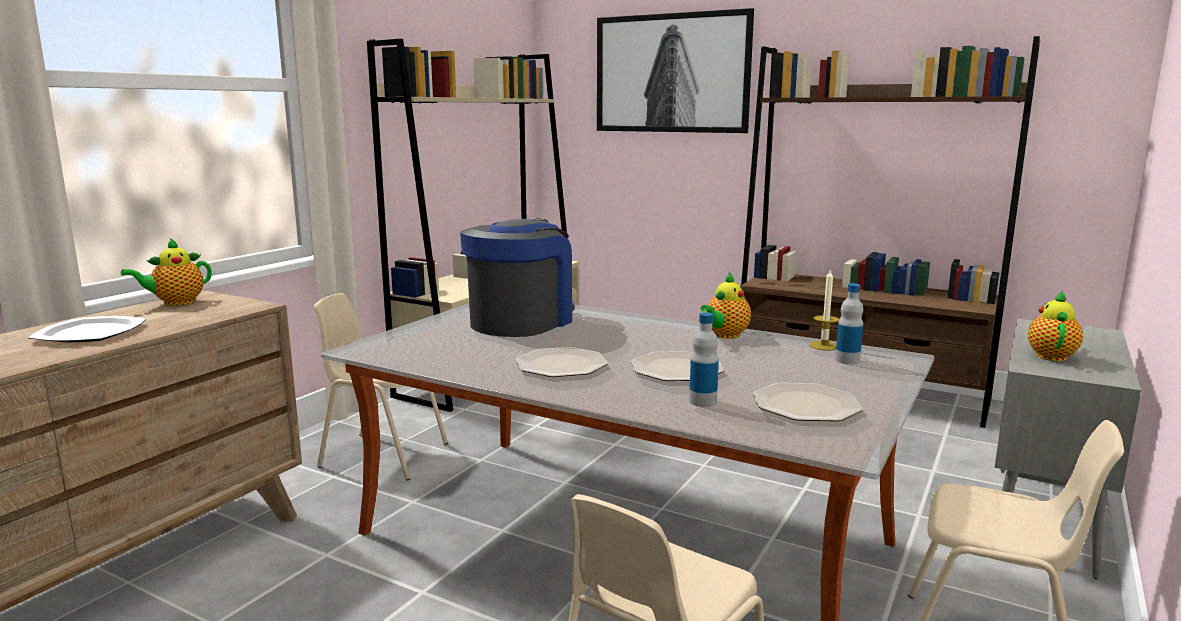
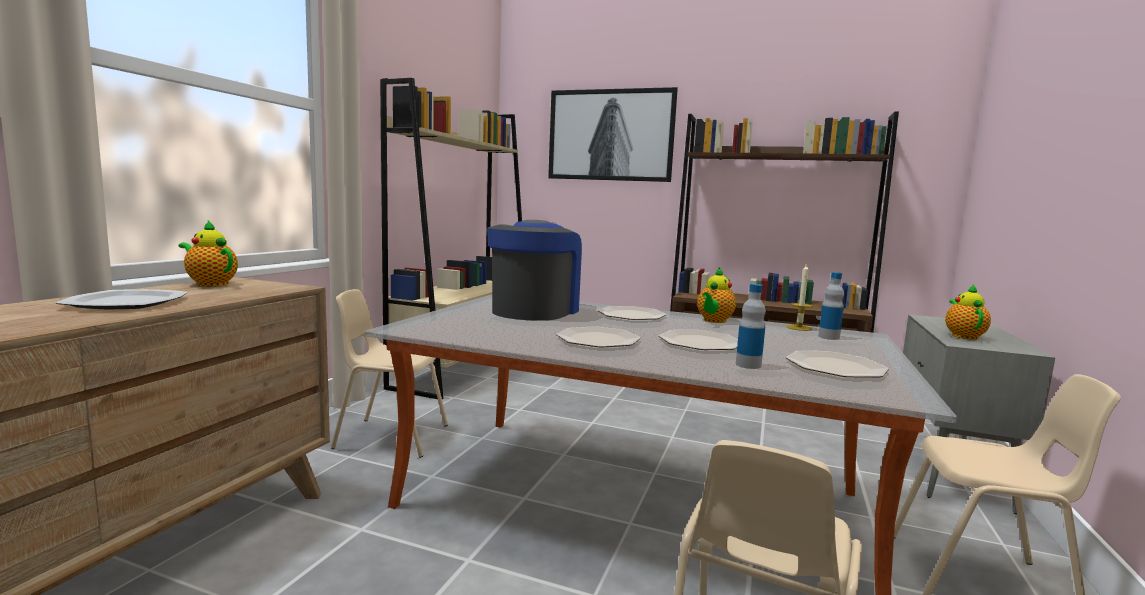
camera: 10 degrees left, 5 degrees down
(175, 303) = (210, 284): teapot -> teapot turned 75 degrees clockwise
(631, 327) = (631, 315): none -> plate

